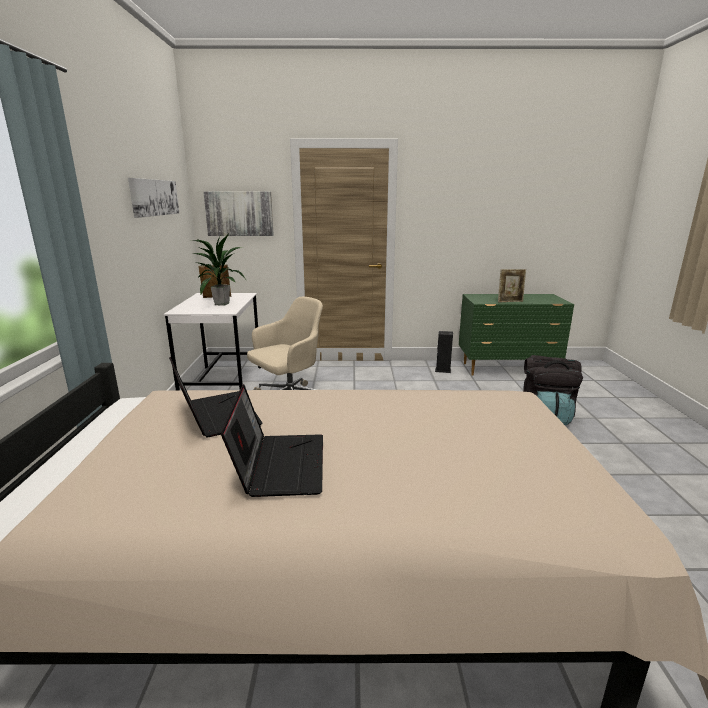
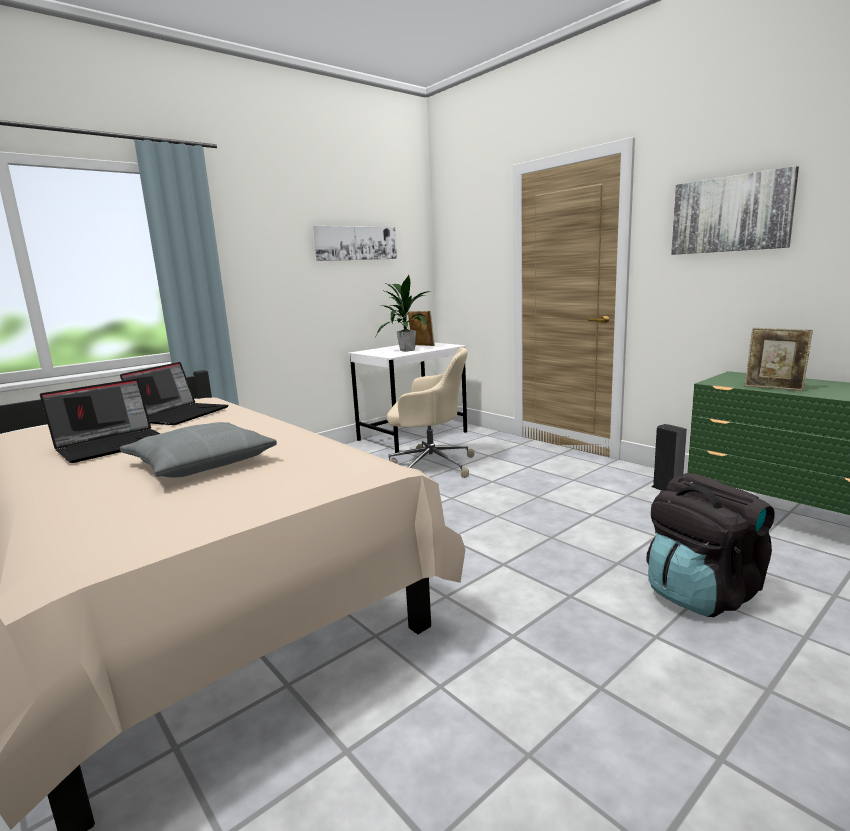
camera: 50 degrees right, 5 degrees down
(239, 214) = (467, 257): picture -> picture (730, 214)
(421, 438) = (200, 462): none -> grey pillow

